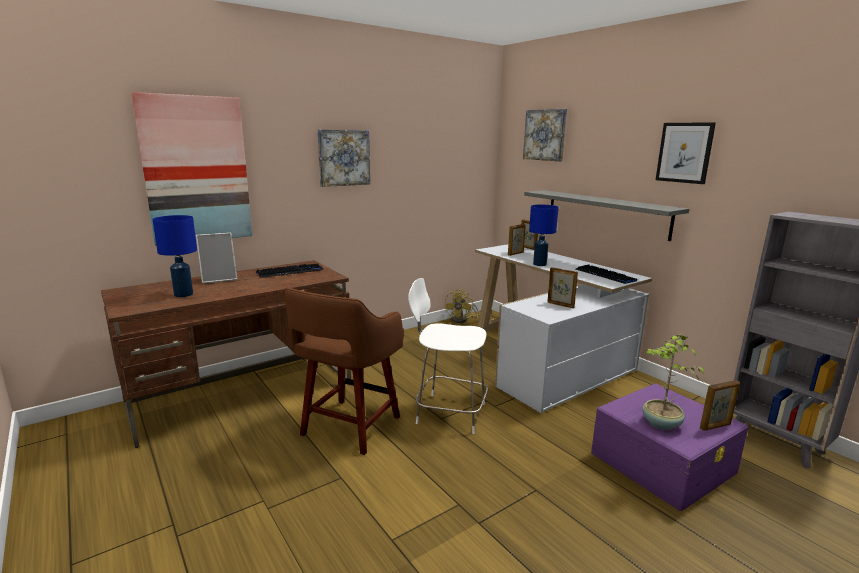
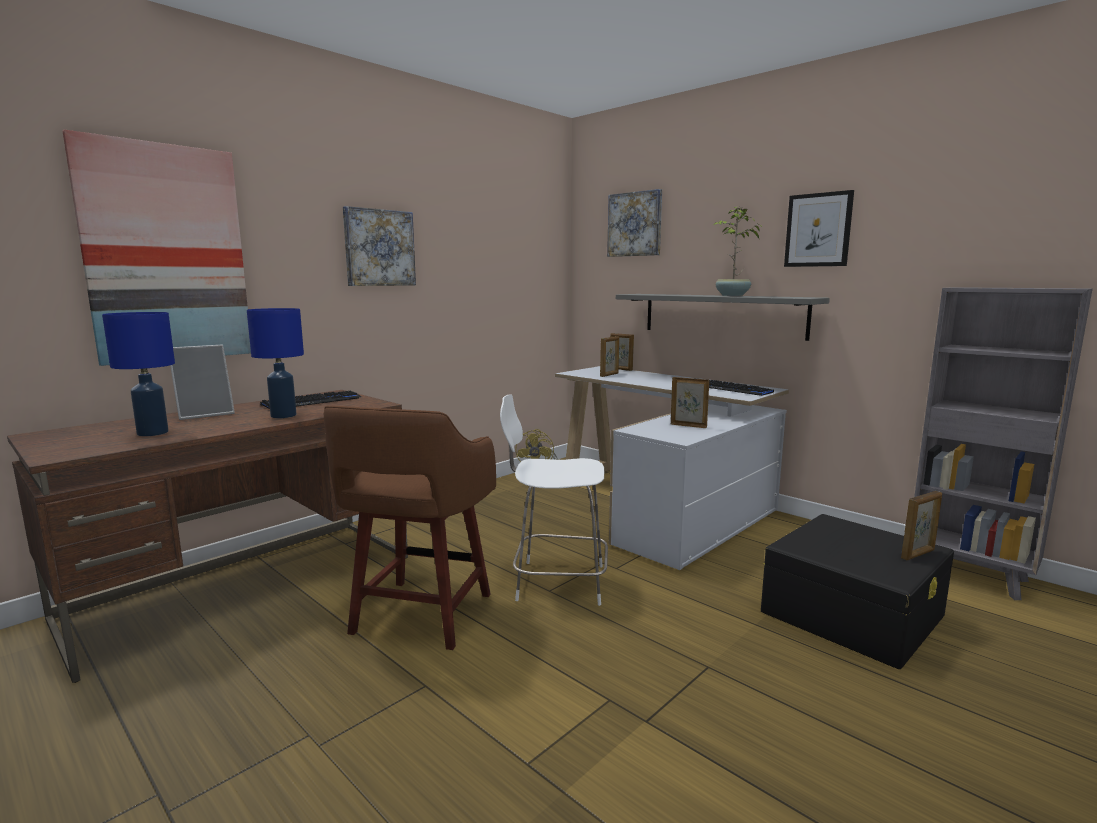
camera: 10 degrees left, 5 degrees down
(539, 264) = (645, 383): blue table lamp -> blue table lamp (283, 415)
(660, 424) = (853, 558): potted plant -> potted plant (732, 295)
(663, 462) = (852, 612): purple storage box -> black storage box

